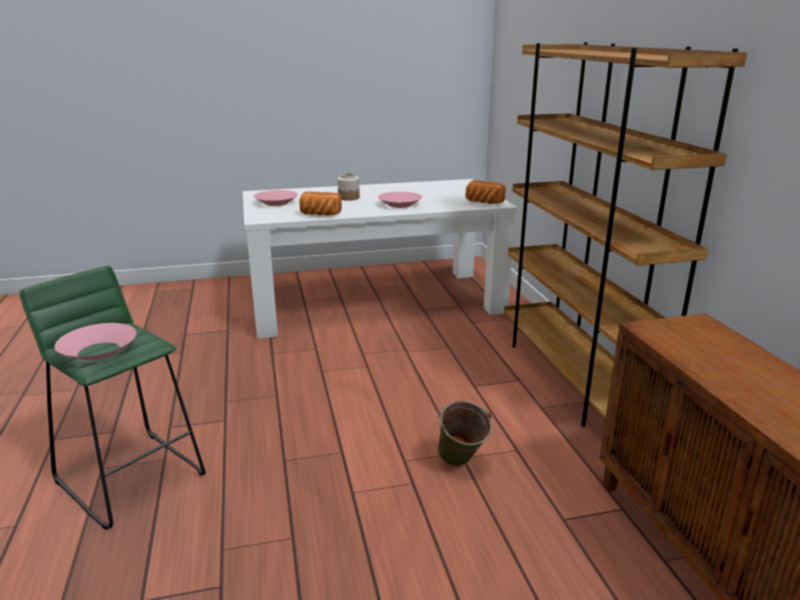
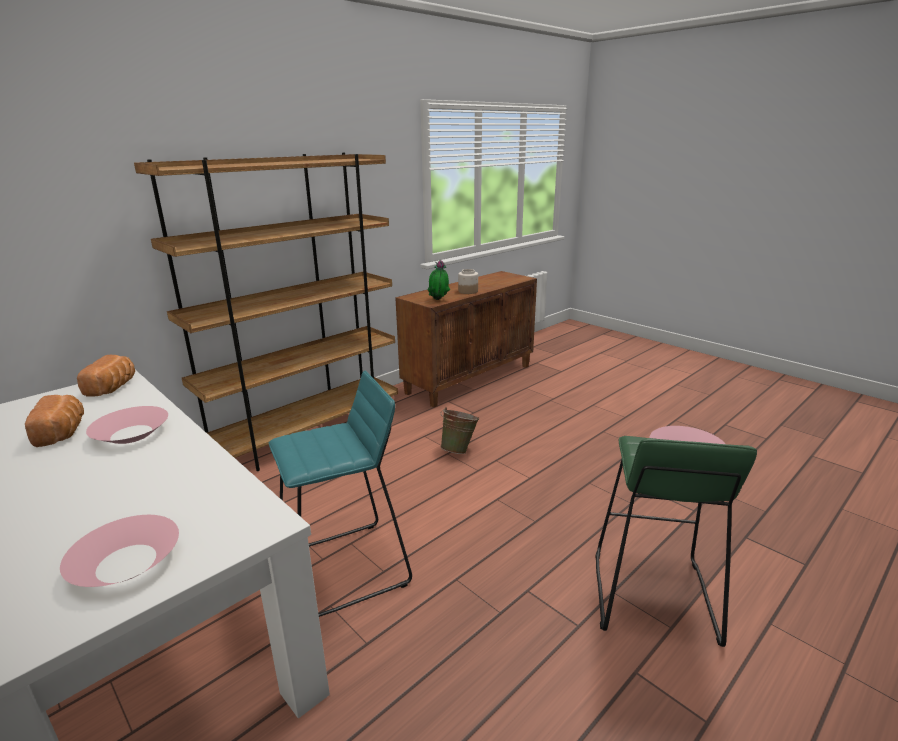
camera: 120 degrees left, 0 degrees up
(319, 215) = (217, 476): bread -> bread (63, 432)
(342, 359) = (345, 569): none -> turquoise stool
(348, 197) = (73, 492): jar -> jar (468, 291)
(664, 337) = (438, 300): none -> potted plant

